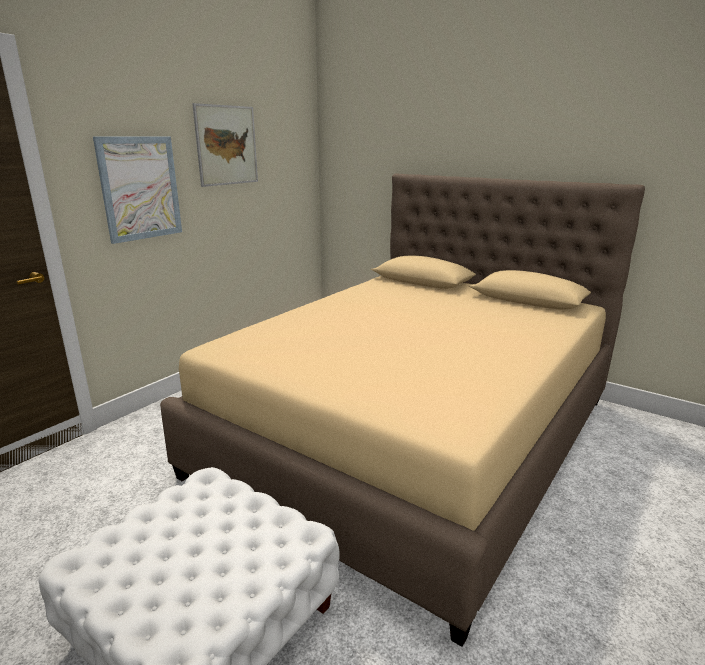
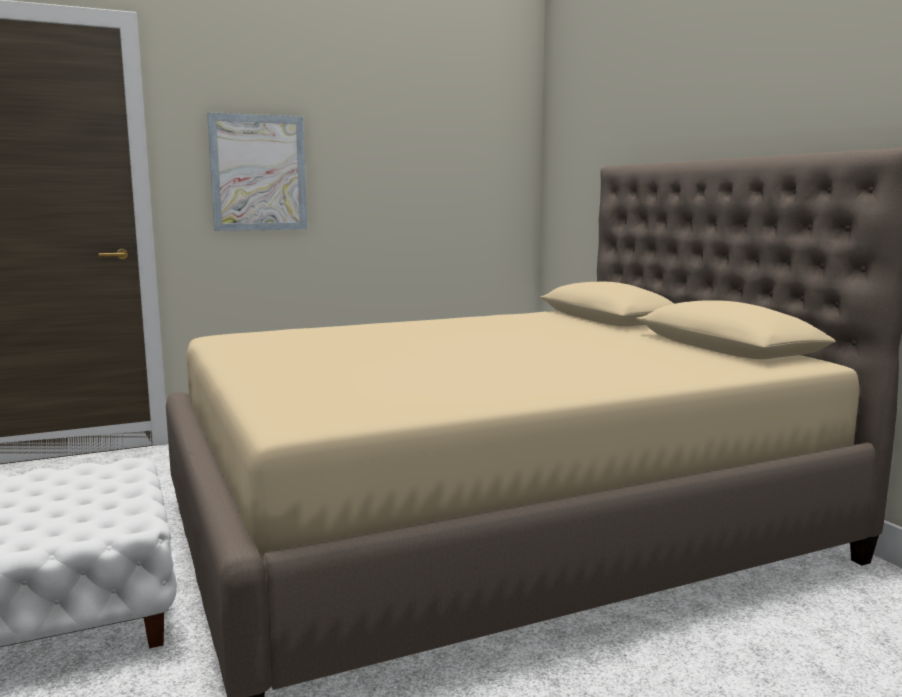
camera: 30 degrees right, 10 degrees down
(227, 145) = (385, 131): picture -> none

